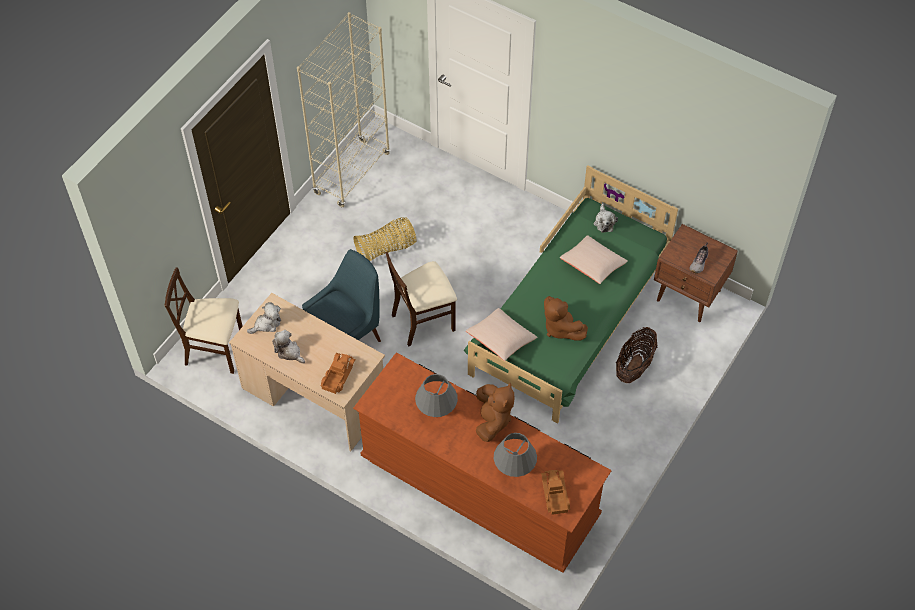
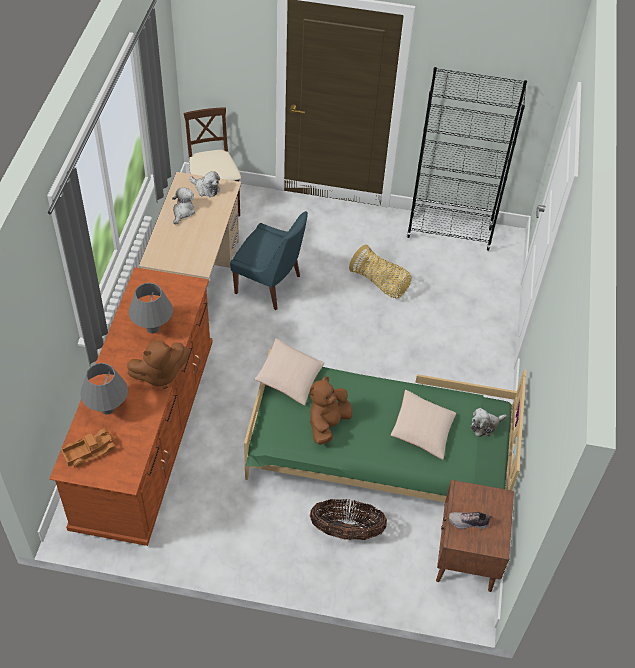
camera: 65 degrees right, 5 degrees down
(337, 375) = (171, 251): toy truck -> none
(352, 173) = (449, 233): beige bookcase -> black bookcase
(423, 321) = (313, 335): beige chair -> none

